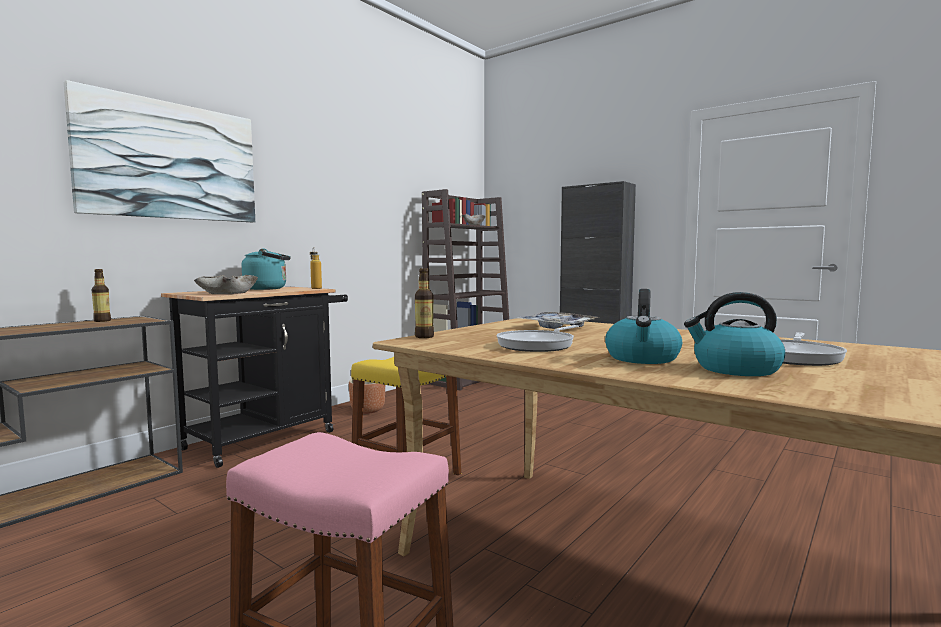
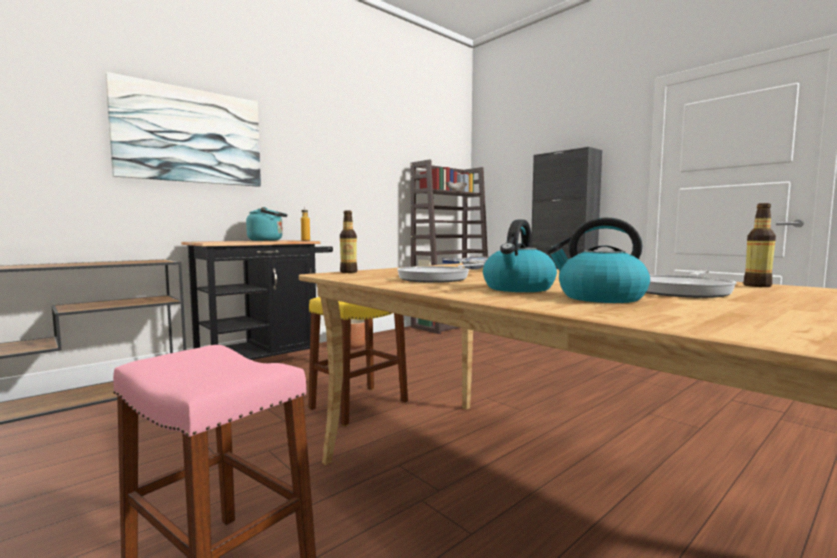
camera: 10 degrees right, 0 degrees up
(102, 321) = (130, 261): bottle -> bottle (757, 286)
(227, 293) = (228, 241): beige bowl -> none

